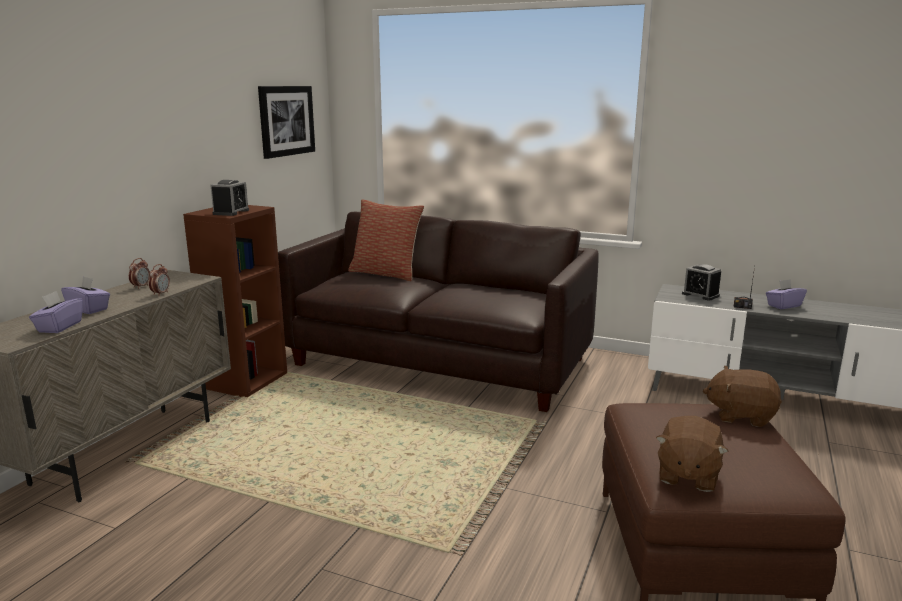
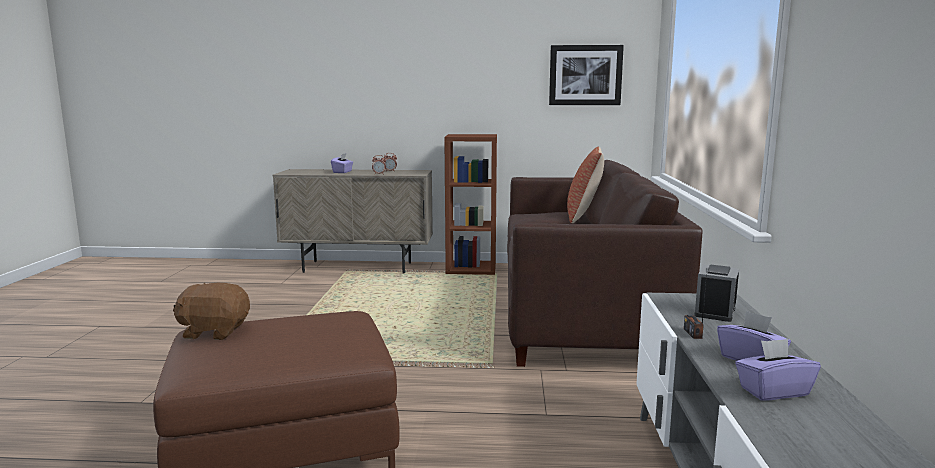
camera: 70 degrees right, 5 degrees down
(59, 327) = (311, 173): purple tissue box -> purple tissue box (773, 391)
(231, 212) = (463, 135): alarm clock -> none
(740, 415) = (343, 351): brown plush toy -> none

